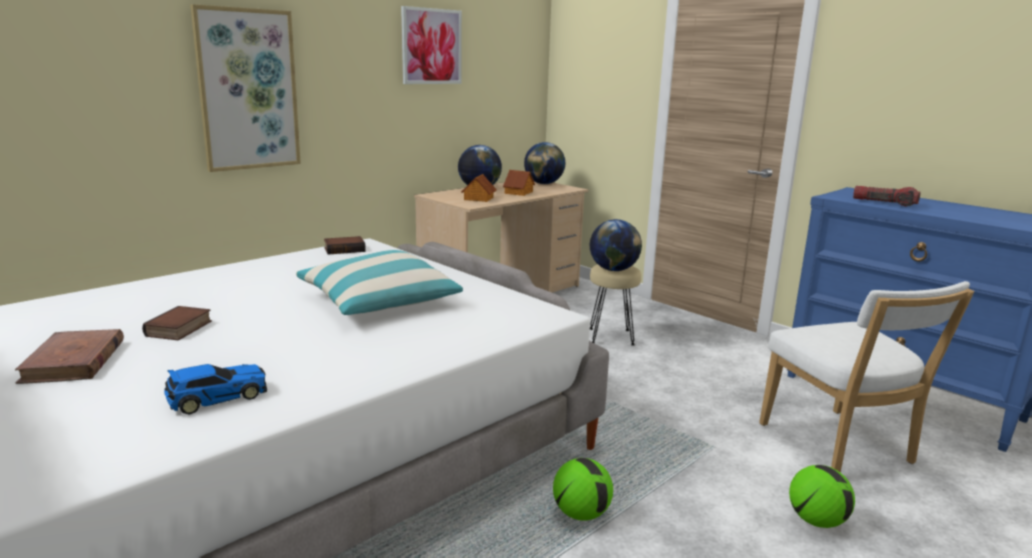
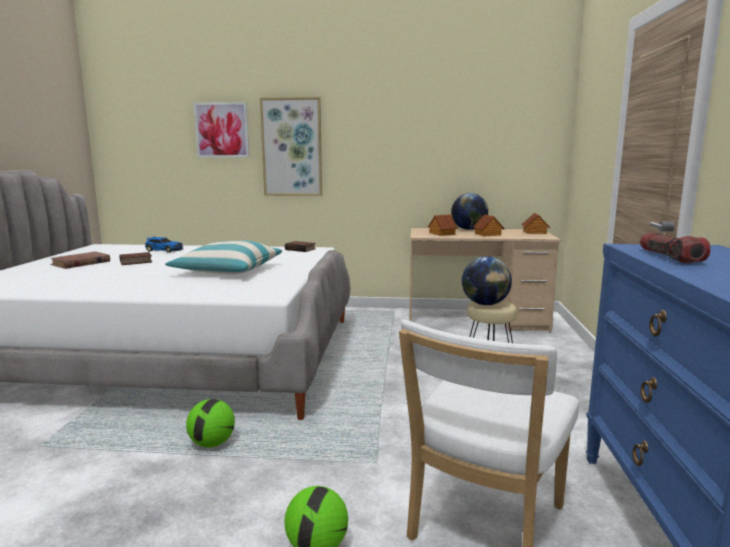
camera: 50 degrees right, 5 degrees down
(215, 397) = (62, 283): toy car -> toy car (164, 250)
(431, 46) = (436, 115): picture -> picture (222, 130)
(543, 184) = (534, 232): globe -> toy house

